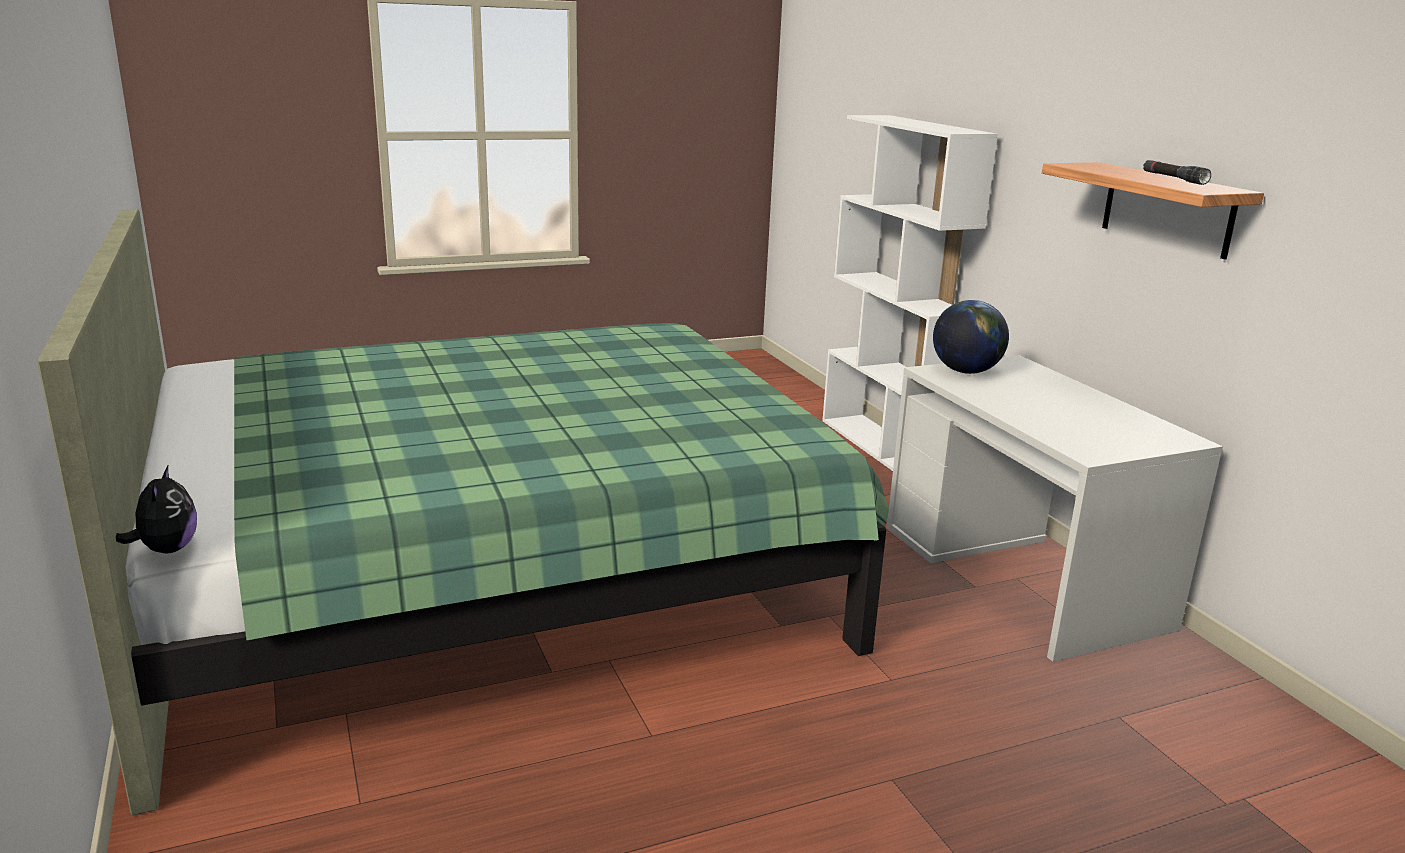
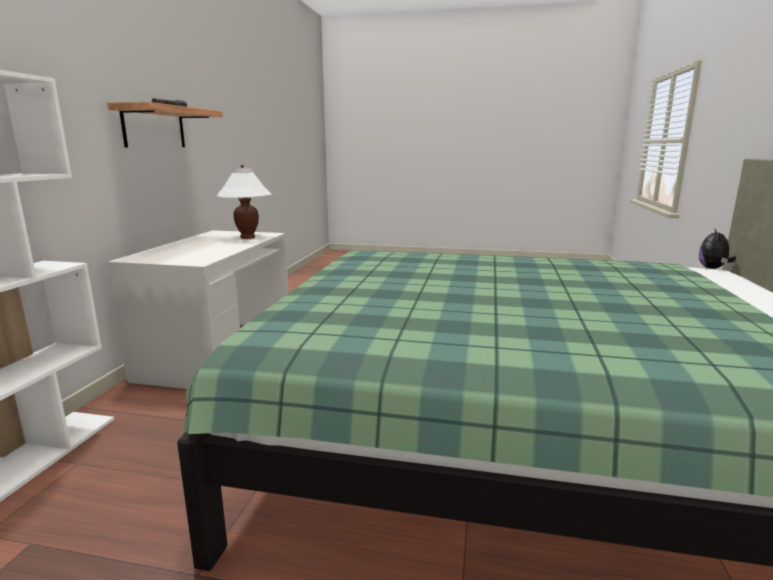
camera: 145 degrees left, 5 degrees down
(966, 371) = (181, 259): globe -> none
(1078, 433) = (247, 237): none -> white table lamp

